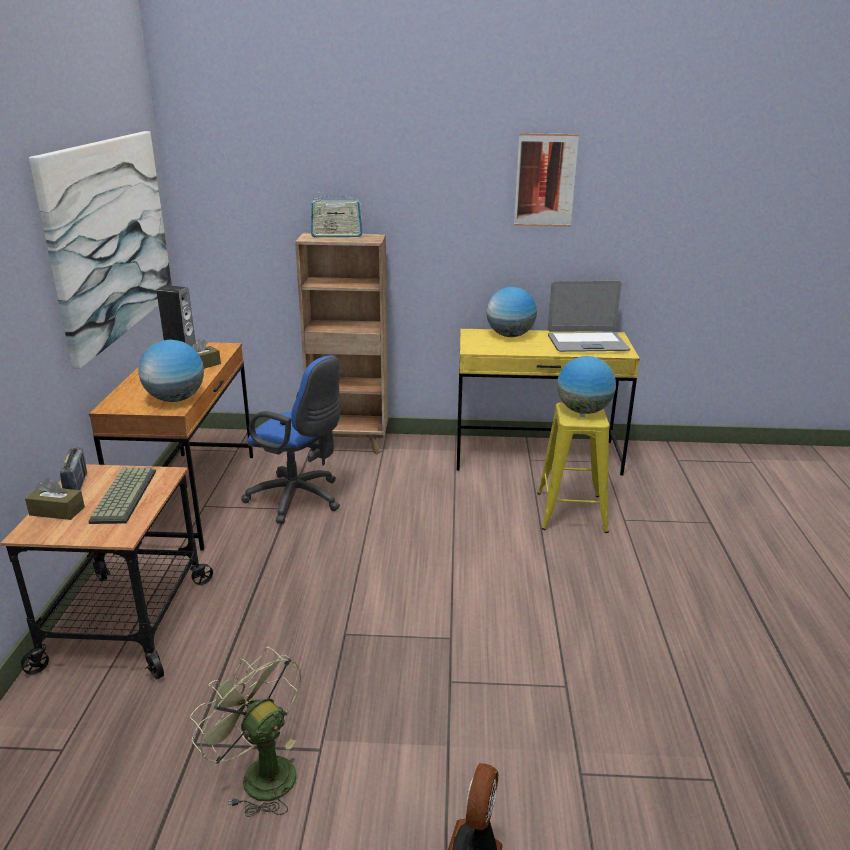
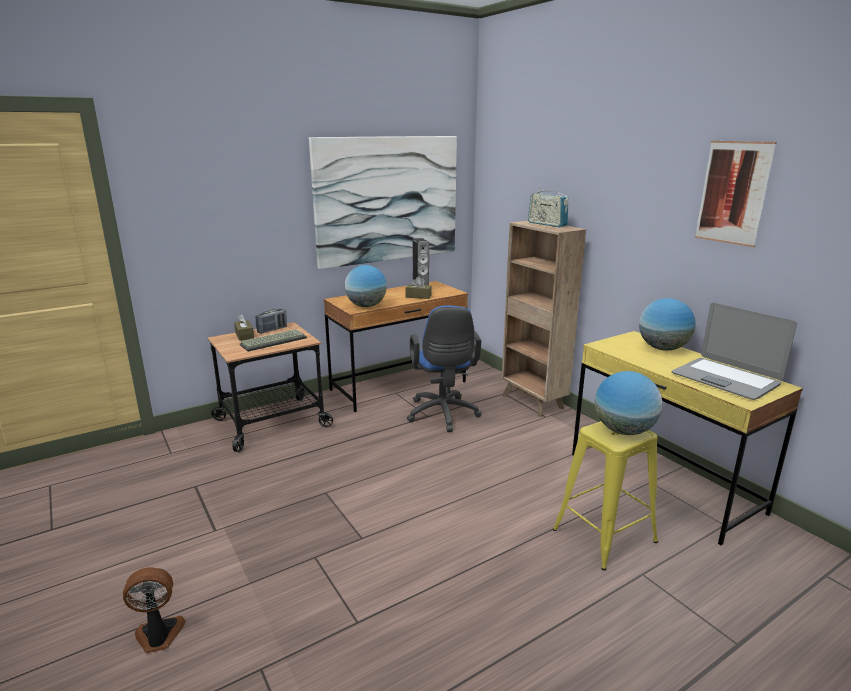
camera: 55 degrees right, 5 degrees down
(260, 773) = (184, 517): green fan -> none

